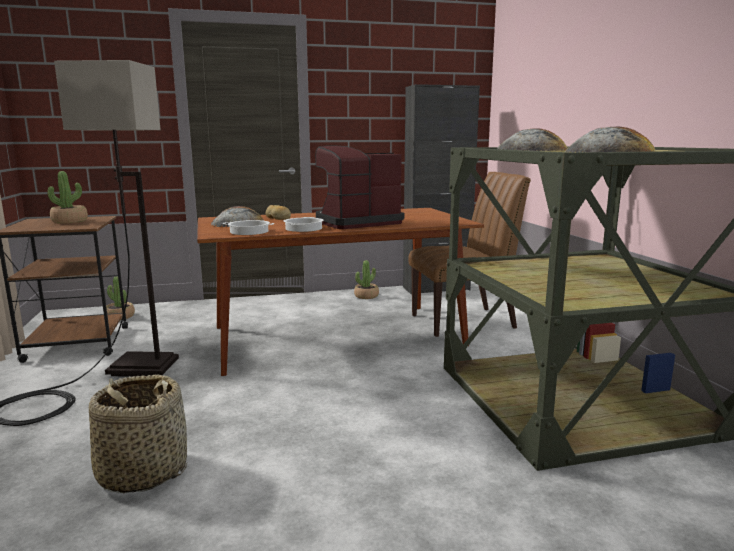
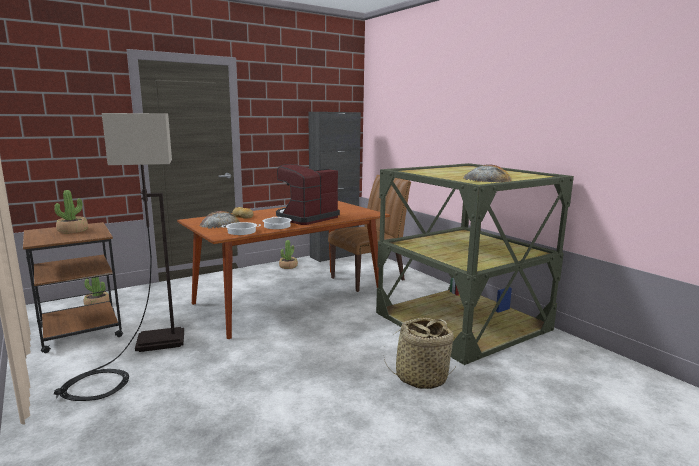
camera: 20 degrees left, 0 degrees up
(142, 471) = (228, 410): basket -> basket (421, 377)
(532, 150) = (432, 172): bread -> none

